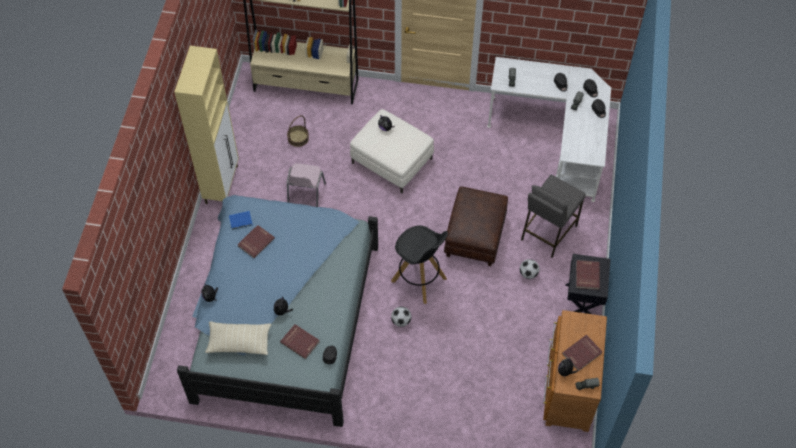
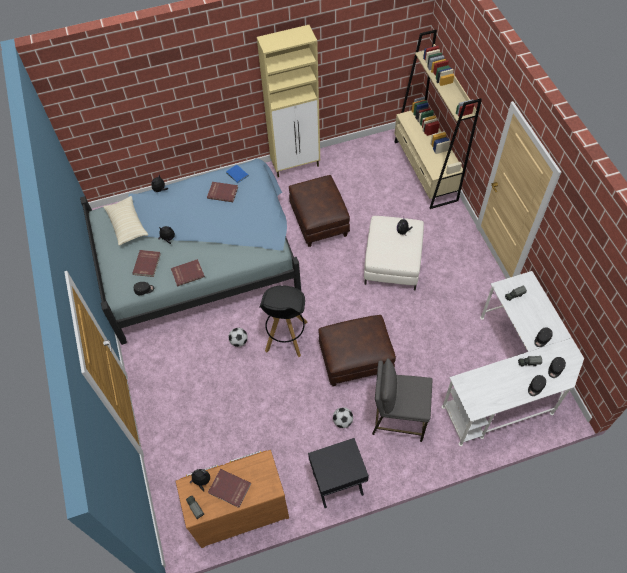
camera: 65 degrees right, 0 degrees up
(298, 138) = (370, 190): basket -> none
(306, 196) = (318, 221): pink chair -> brown ottoman
(586, 275) = (335, 461): red book -> red book (187, 273)

